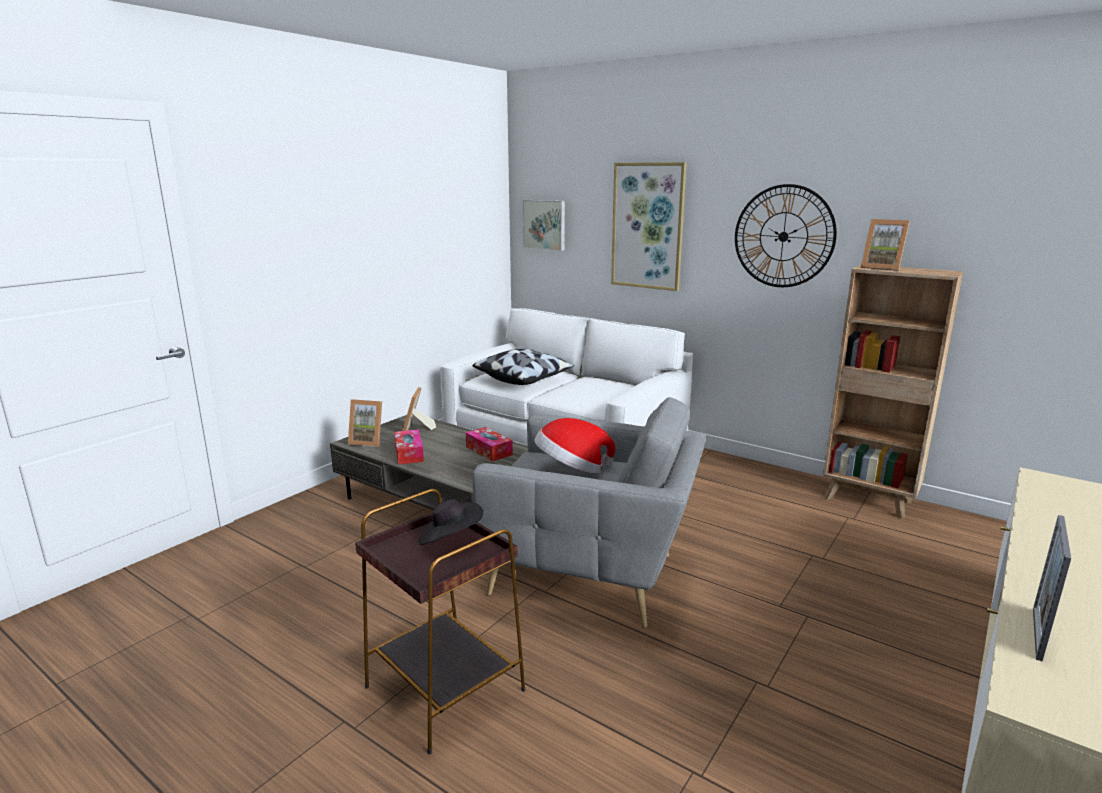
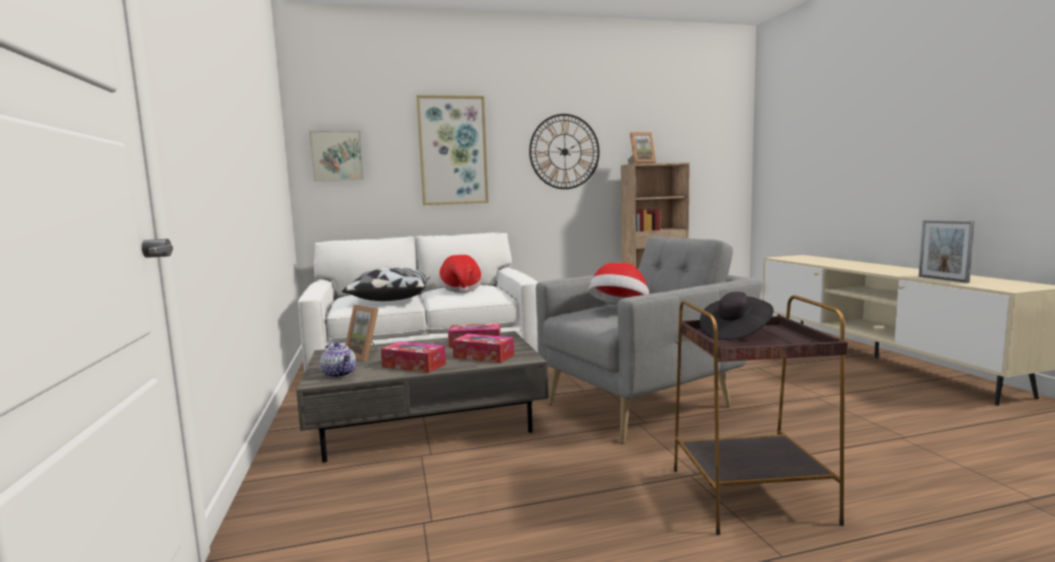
camera: 50 degrees left, 10 degrees down
(368, 441) = (340, 374): picture frame -> teapot
(456, 466) = (483, 356): none -> tissue box
(591, 387) = (461, 289): none -> hat

